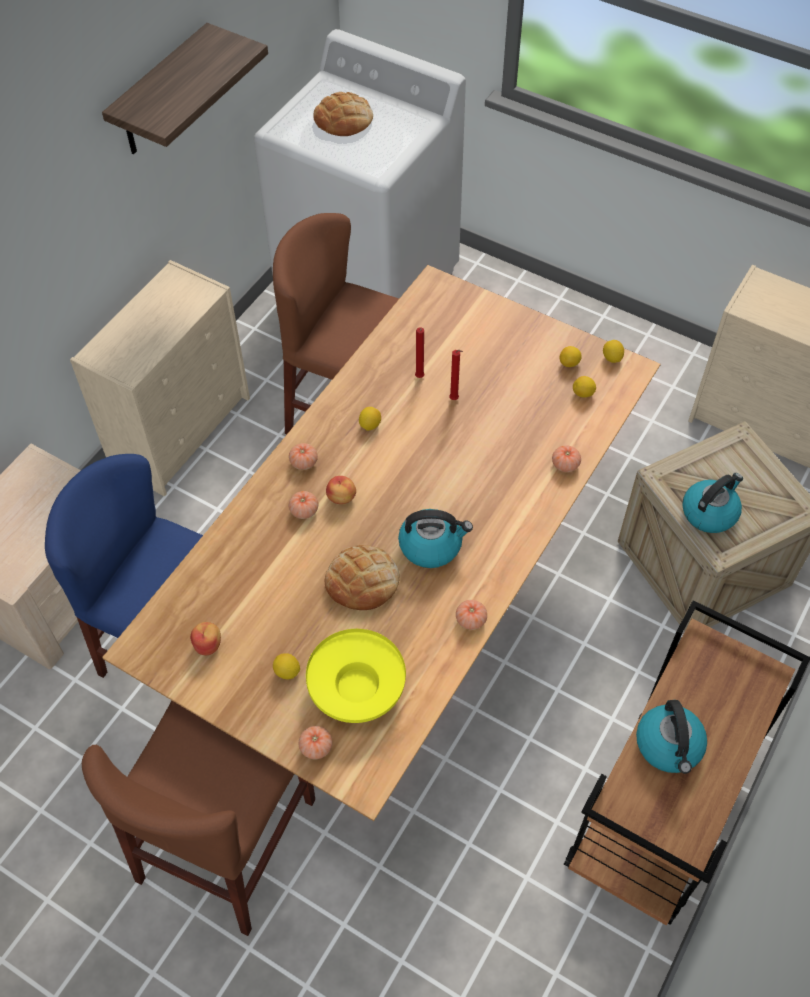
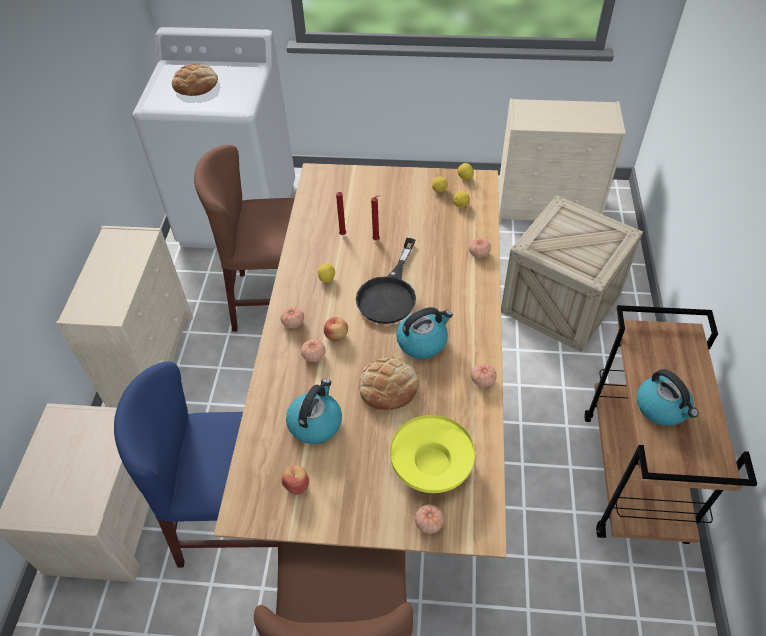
camera: 25 degrees left, 5 degrees down
(161, 94) = (59, 86): shelf -> none
(287, 672) = (372, 477): lemon -> none
(429, 472) = (389, 293): none -> black frying pan
(709, 512) = (571, 257): kettle -> kettle (315, 422)

